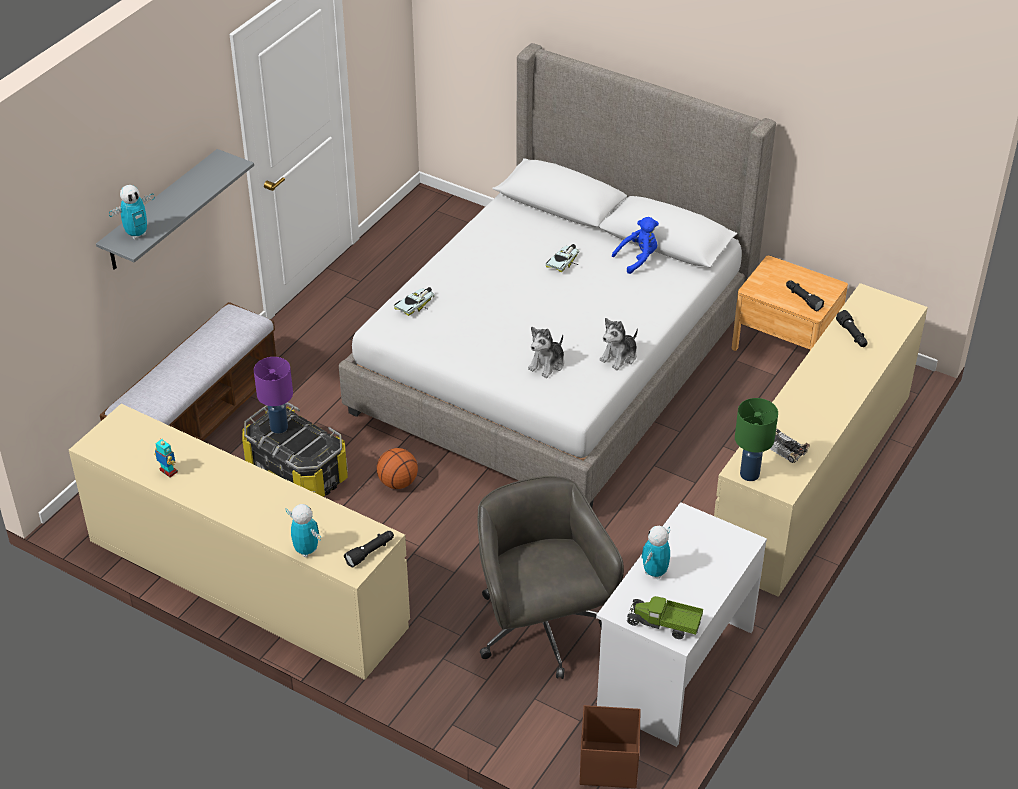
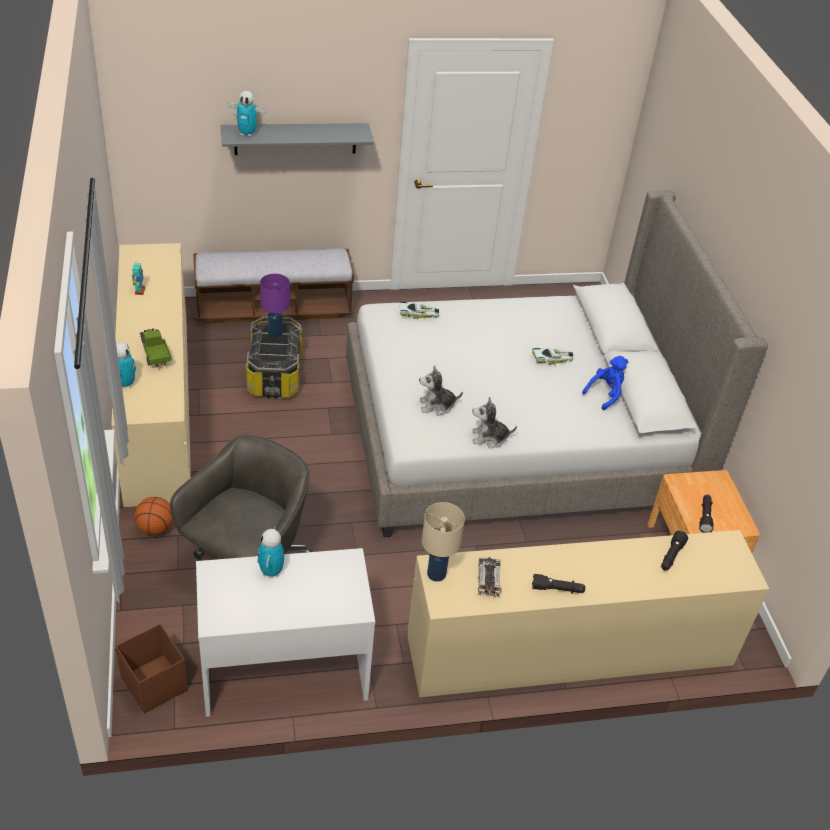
camera: 45 degrees right, 0 degrees up
(370, 552) = (151, 413): black flashlight -> black flashlight (557, 589)
(397, 483) = (314, 424): basketball -> basketball (155, 528)
(638, 259) = (605, 394): blue plush toy -> blue plush toy turned 60 degrees counterclockwise
(655, 572) = (271, 571): toy robot -> toy robot turned 75 degrees counterclockwise
(664, 624) = (220, 606): toy truck -> toy truck (155, 354)
(749, 474) = (437, 574): green table lamp -> beige table lamp

